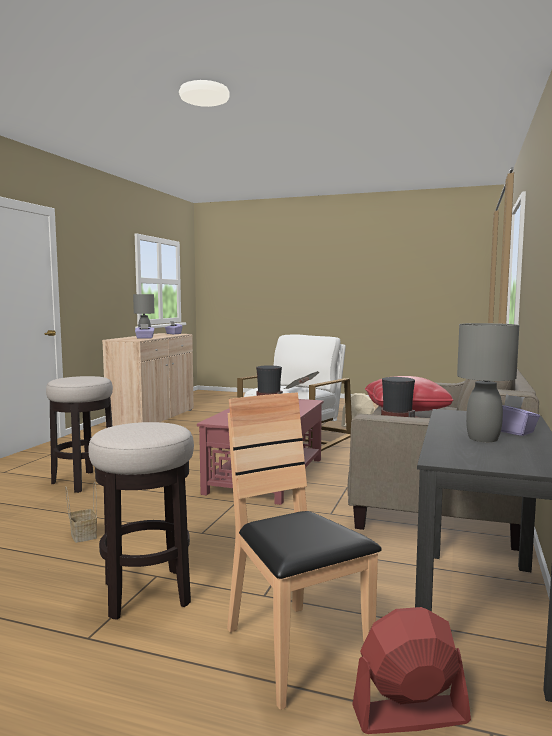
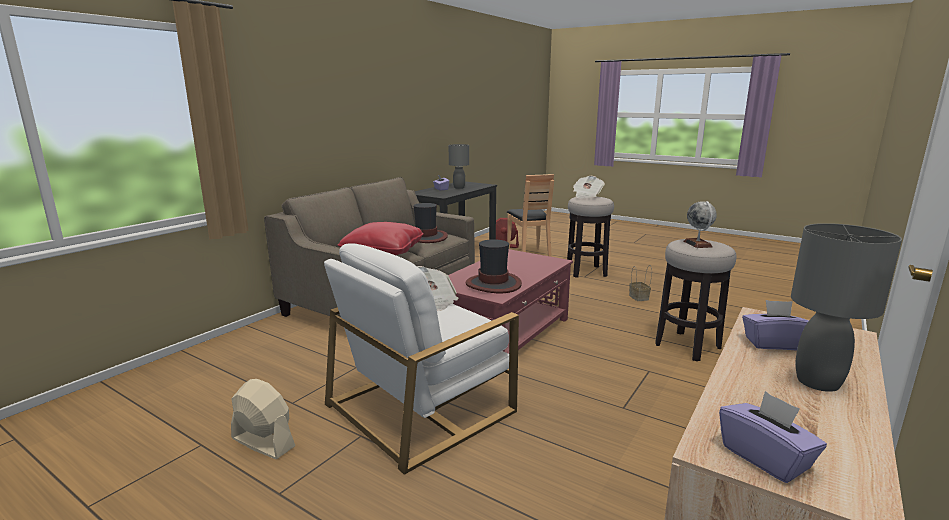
camera: 165 degrees left, 10 degrees up
(83, 377) = (697, 244): none -> globe
(147, 433) = (586, 196): none -> newspaper

